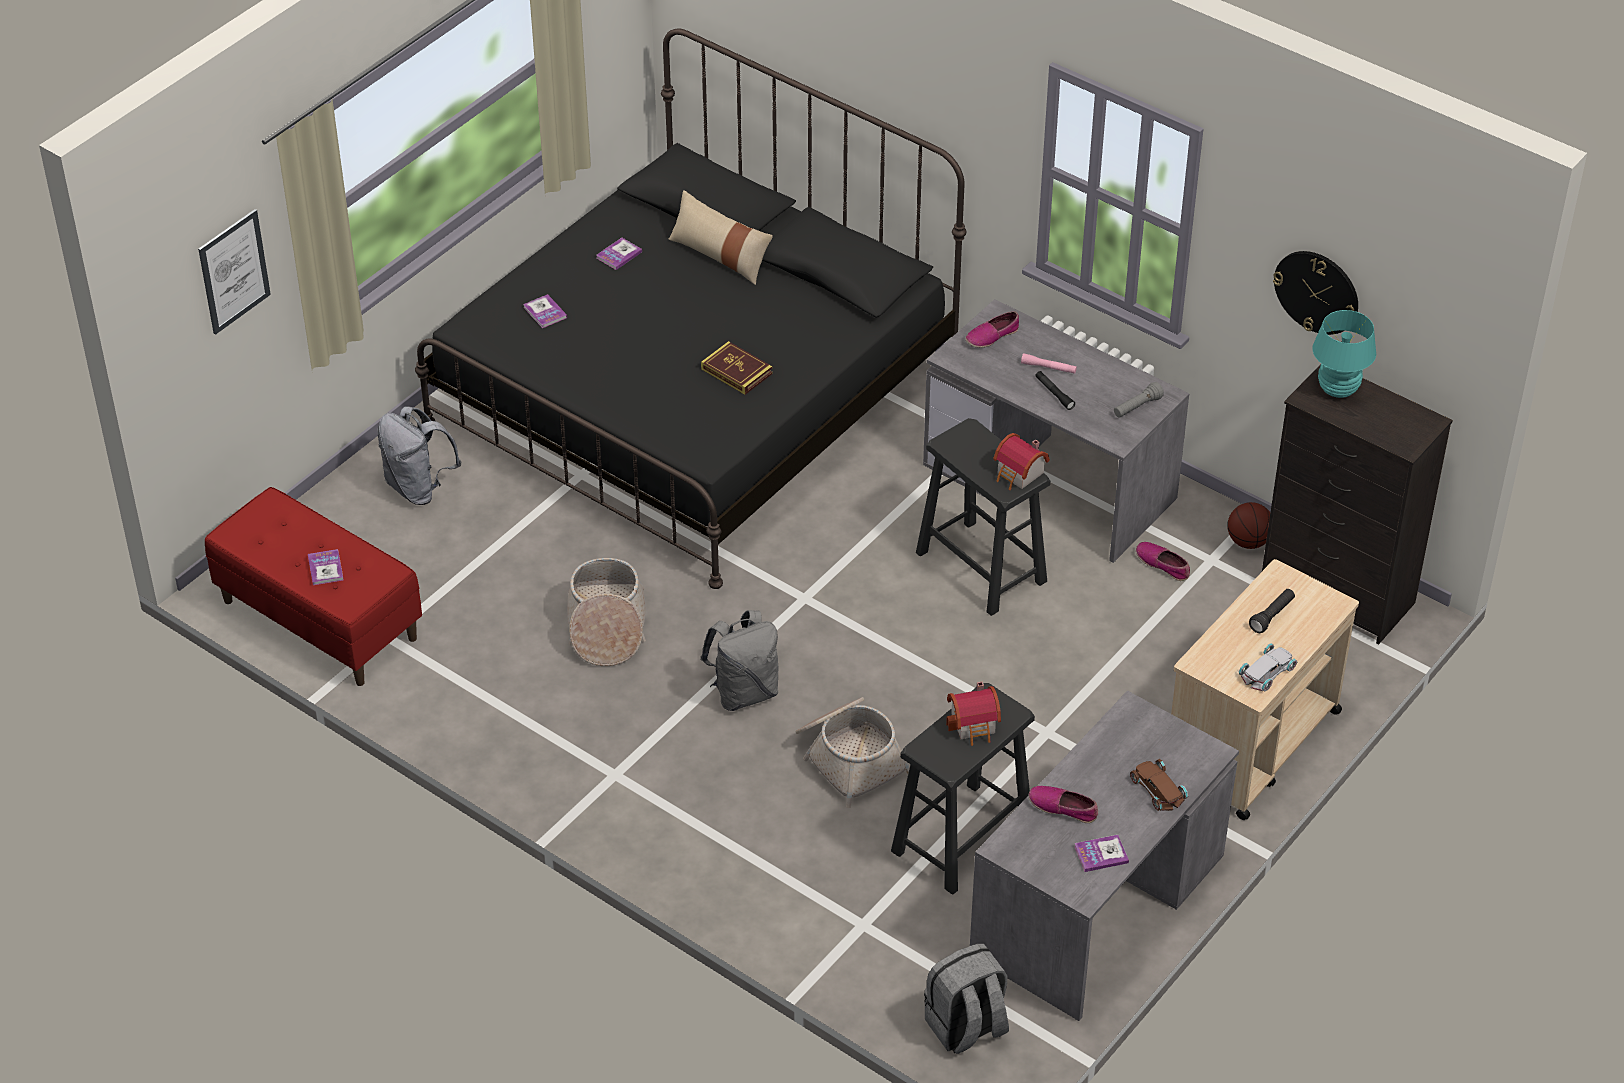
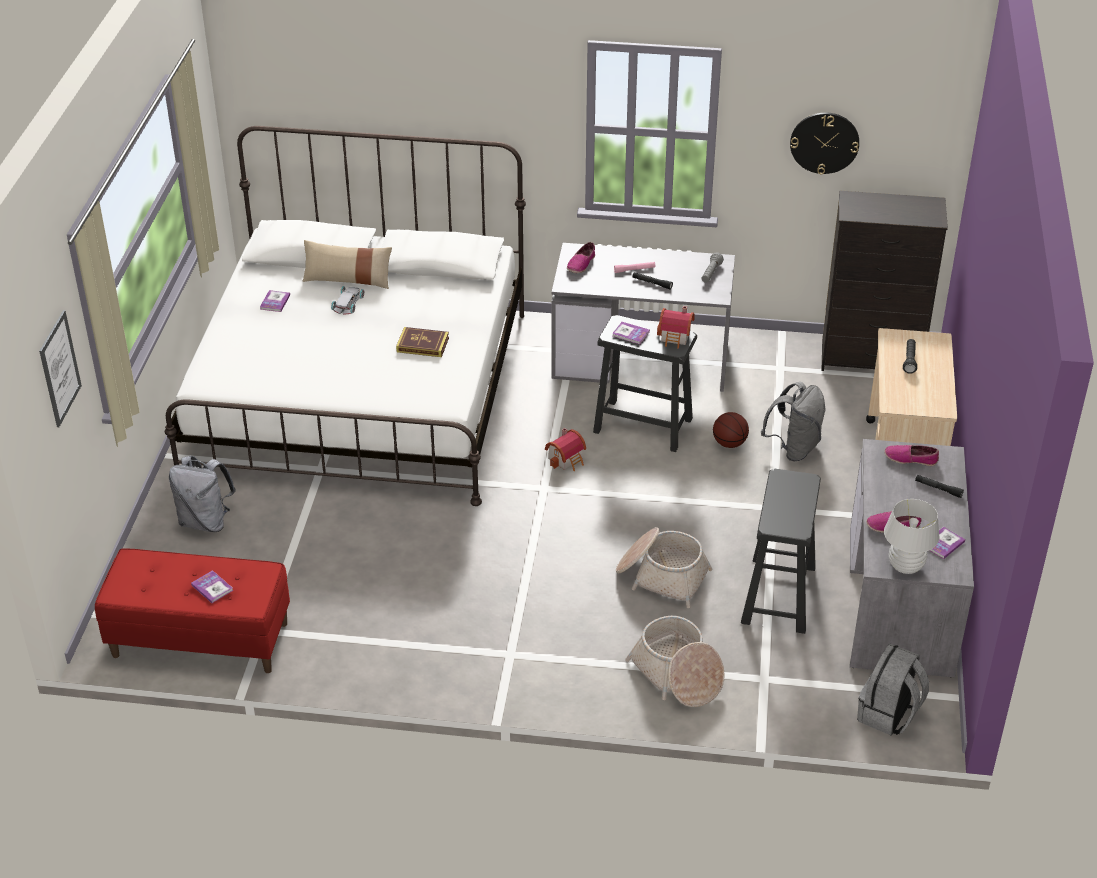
camera: 30 degrees left, 5 degrees down
(545, 312) = (252, 355): book -> book (630, 334)
(606, 627) = (421, 560): basket -> basket (677, 675)
(693, 396) = (359, 392): black bed -> white bed
(744, 692) = (554, 563): grey backpack -> grey backpack (794, 448)
(975, 725) = (790, 497): toy house -> toy house (567, 459)
(1032, 861) = (905, 566): none -> white table lamp
(1158, 788) = (938, 489): brown toy car -> black flashlight
(1163, 565) = (754, 381): shoe -> shoe (910, 459)
(1248, 542) = (793, 349): basketball -> basketball (729, 443)
(1268, 671) = (938, 393): white toy car -> white toy car (348, 303)
(1338, 390) = (864, 203): turquoise table lamp -> none

